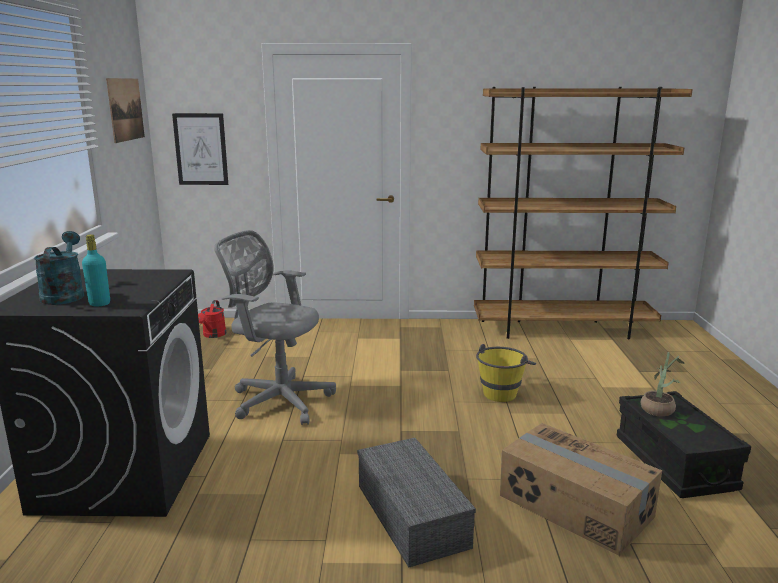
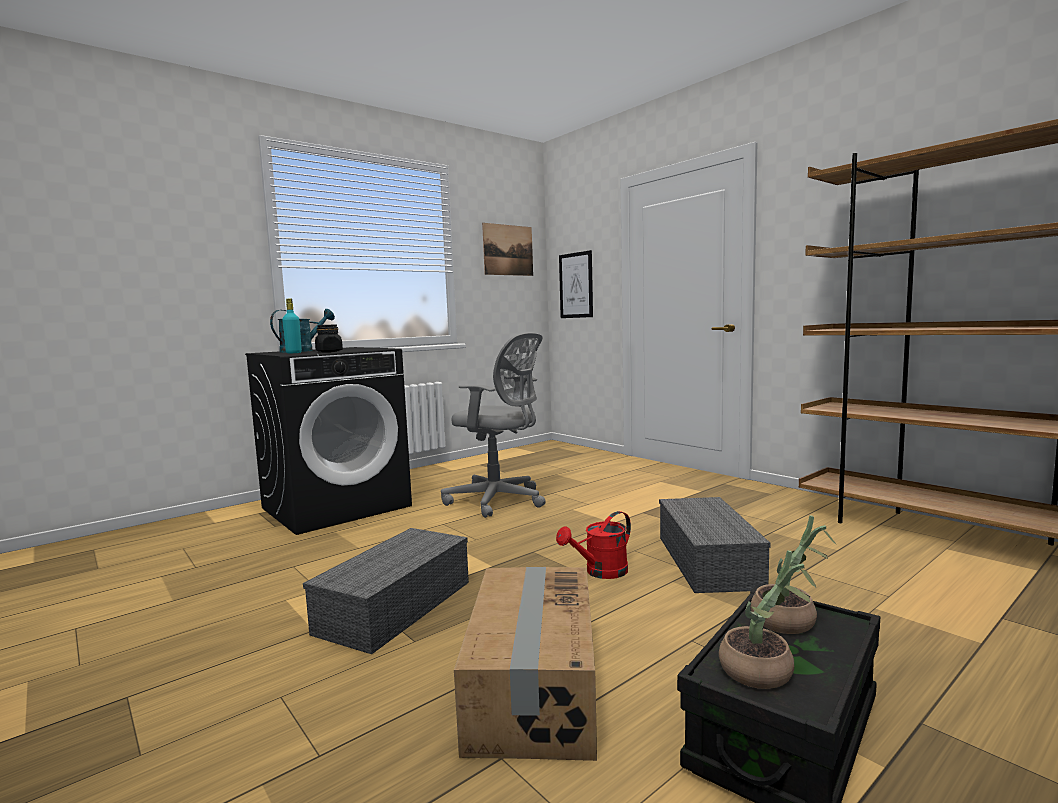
camera: 50 degrees right, 10 degrees down
(144, 293) = (329, 351): none -> black jar
(213, 335) = (552, 454): red watering can -> red watering can (600, 572)
(278, 400) = (499, 501): grey office chair -> grey office chair turned 135 degrees clockwise
(503, 391) = (710, 562): yellow bucket -> grey storage box
(696, 435) = (765, 671): none -> potted plant

